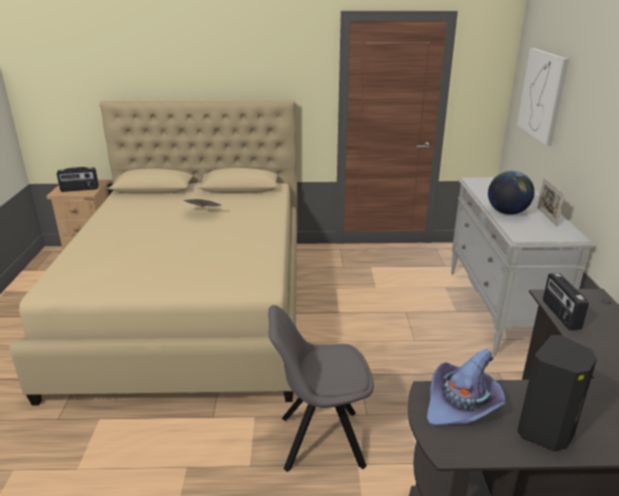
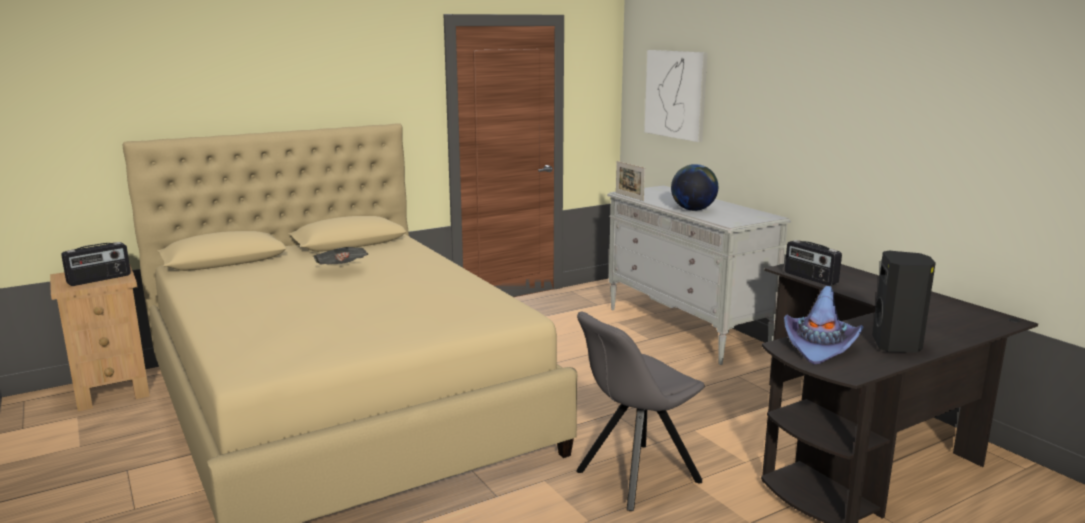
camera: 30 degrees left, 10 degrees down
(546, 216) = (729, 208): picture frame -> picture frame (629, 196)

